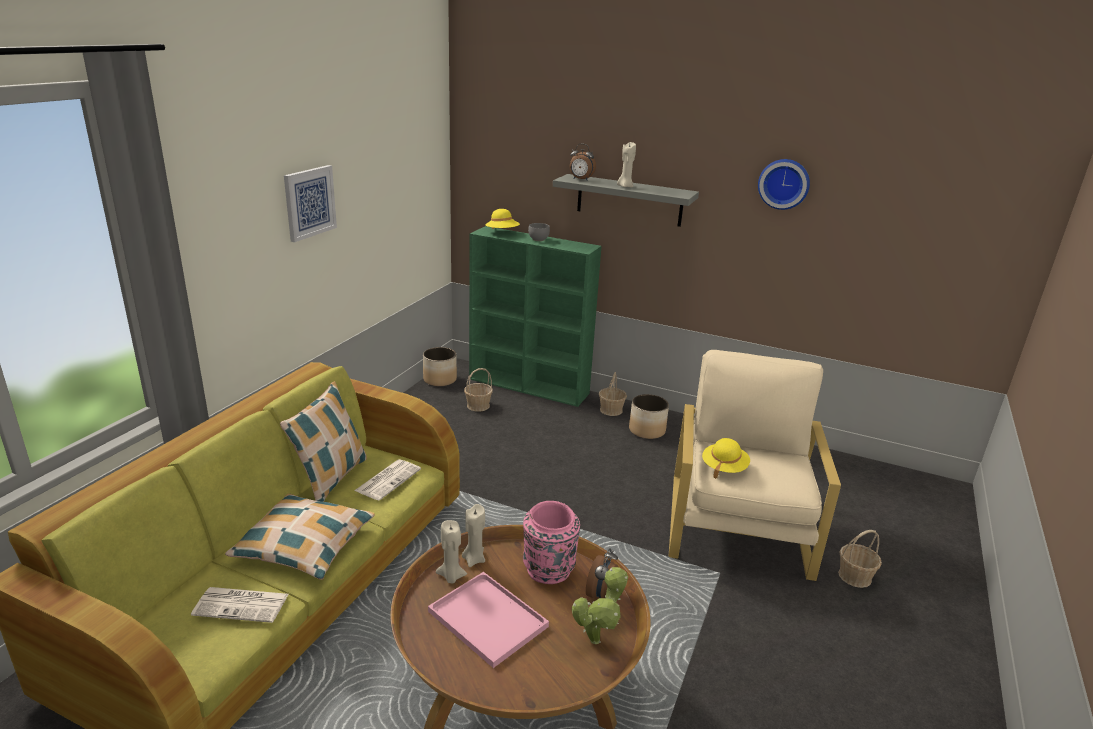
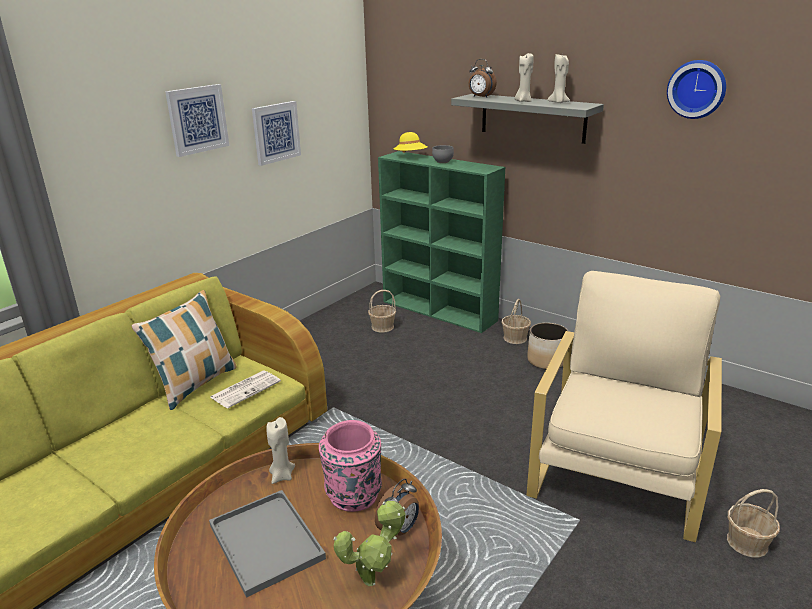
camera: 15 degrees right, 0 degrees up
(243, 604) = (56, 497): newspaper -> none
(305, 545) = (141, 445): pillow -> none
(374, 211) = (276, 132): none -> picture
(440, 379) = (356, 301): planter -> none
(451, 576) = (250, 491): beige candle -> beige candle (558, 102)
(490, 619) = (268, 542): pink tray -> grey tray
(724, 468) = (588, 402): yellow hat -> none

